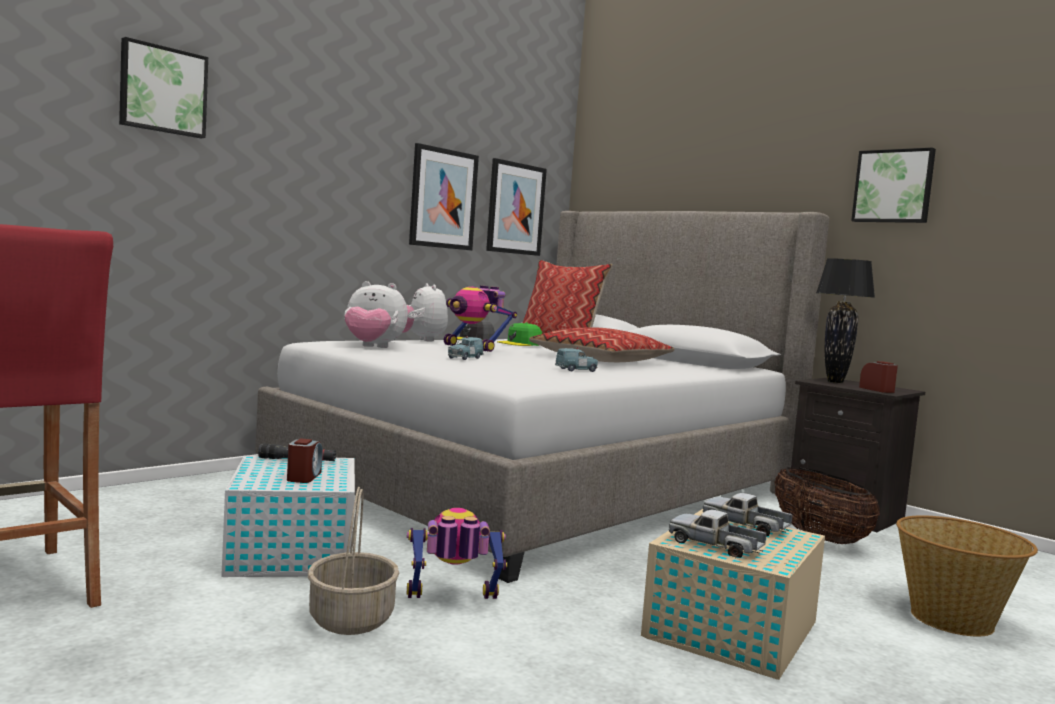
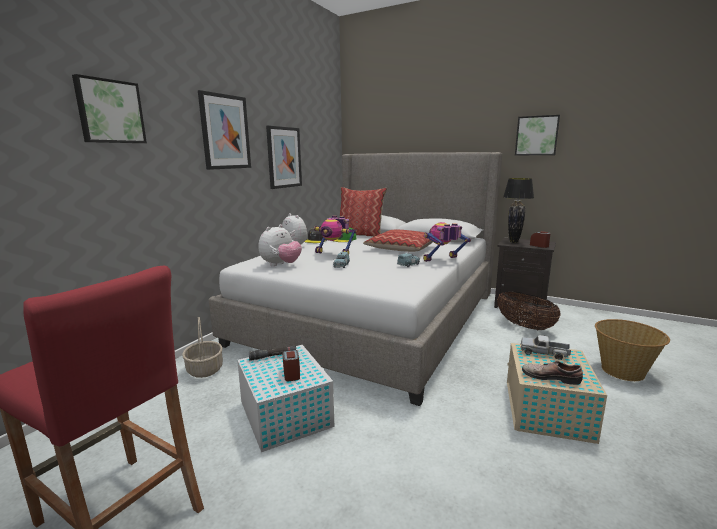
camera: 15 degrees left, 10 degrees up
(350, 619) = (362, 466): basket -> basket (204, 369)
(372, 347) = (281, 265): plush toy -> plush toy turned 45 degrees counterclockwise
(452, 602) = (404, 432): toy robot -> toy robot (443, 260)
(515, 208) = (318, 156): picture -> picture (225, 132)
(715, 546) = (550, 376): toy truck -> shoe

